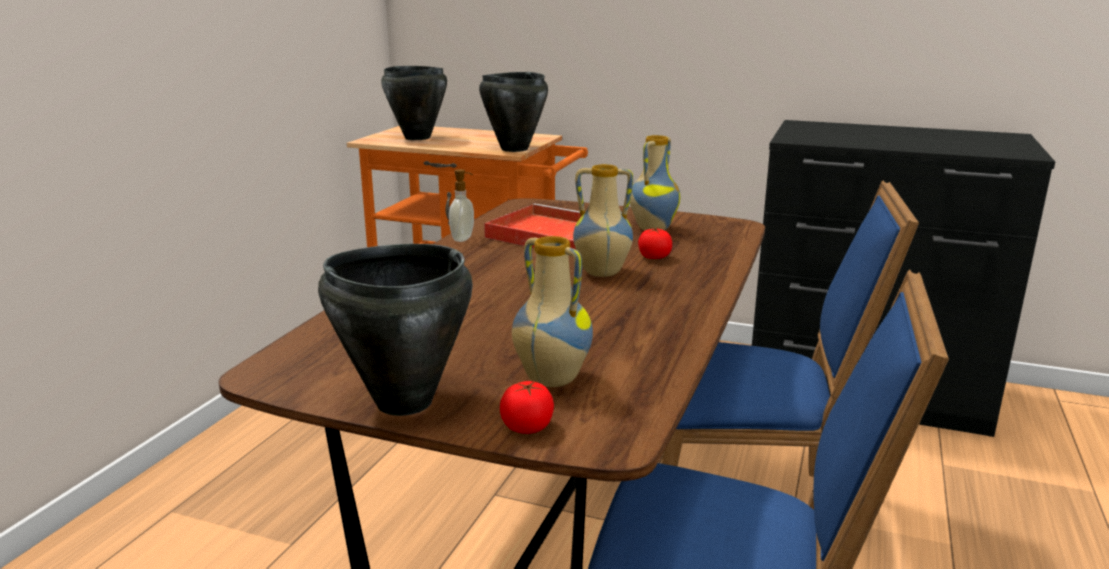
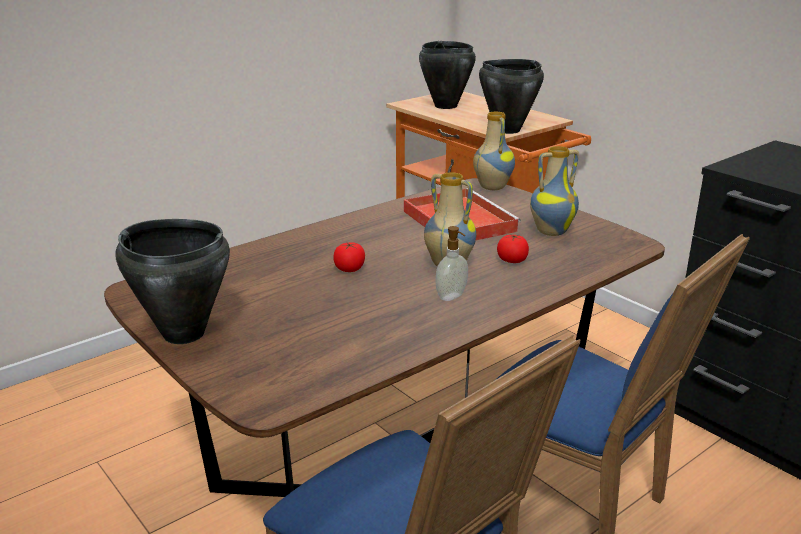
camera: 30 degrees right, 5 degrees up
(463, 239) = (386, 209): soap dispenser -> soap dispenser (452, 297)
(527, 427) = (230, 376): tomato -> tomato (349, 269)
(550, 380) = (289, 346): vase -> vase (491, 187)

